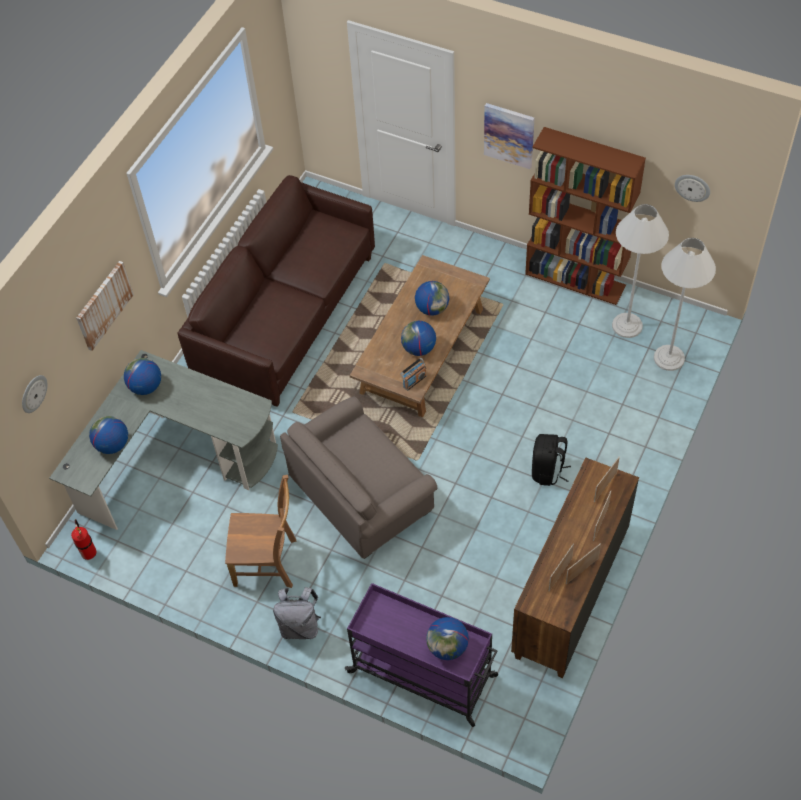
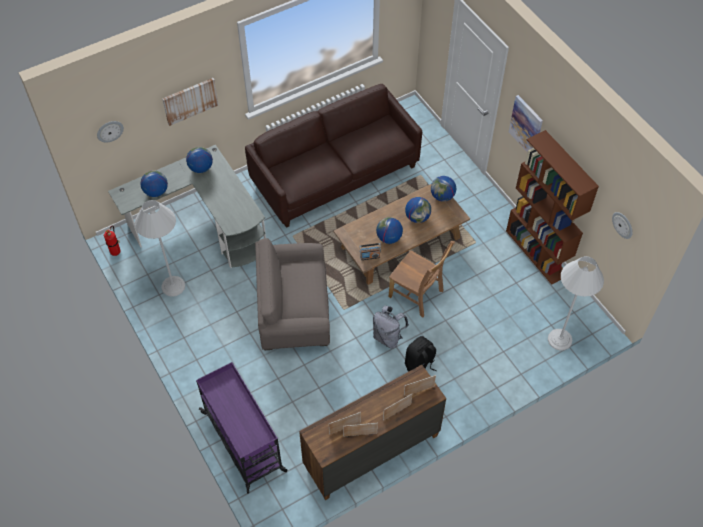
camera: 30 degrees right, 0 degrees up
(268, 563) = (208, 318): brown chair -> brown chair (417, 295)
(300, 626) = (196, 367): grey backpack -> grey backpack (388, 337)
(447, 647) = (247, 430): globe -> globe (442, 196)
(627, 325) = (548, 302): white floor lamp -> white floor lamp (173, 286)

